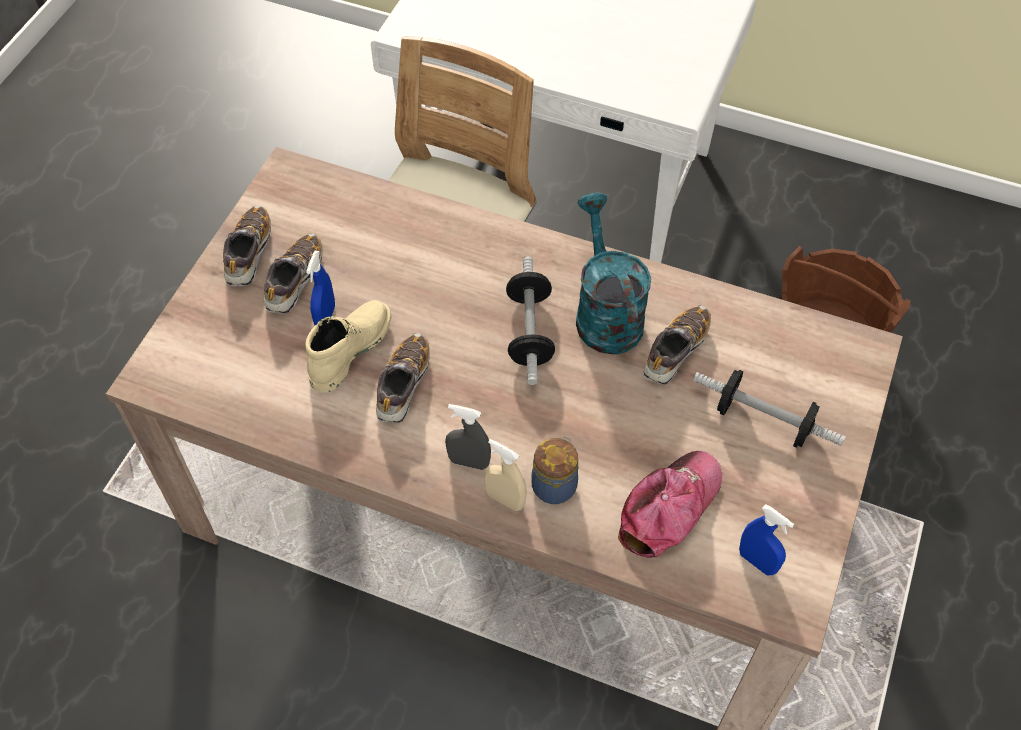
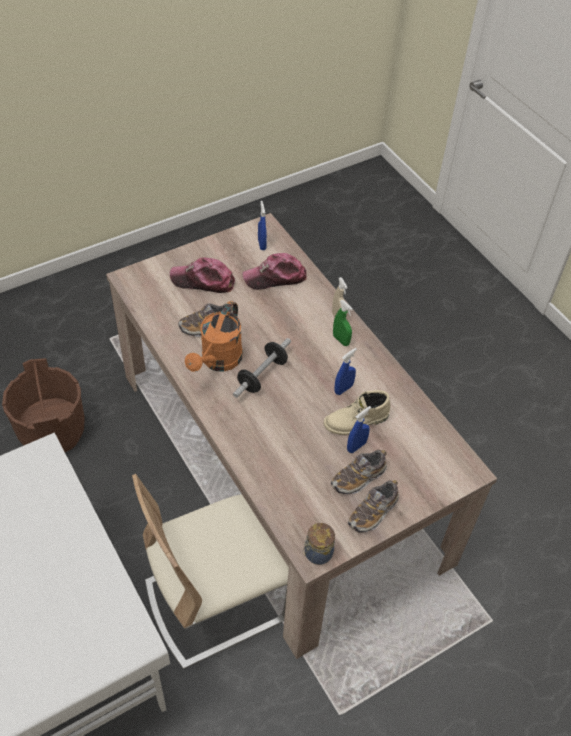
camera: 145 degrees left, 5 degrees down
(403, 385) = (343, 389): shoe -> blue spray bottle
(469, 462) = (341, 340): grey spray bottle -> green spray bottle
(555, 484) = (312, 311): jar -> jar (317, 553)
(605, 312) = (218, 361): turquoise watering can -> orange watering can
(763, 421) = (203, 281): dumbbell -> cap

